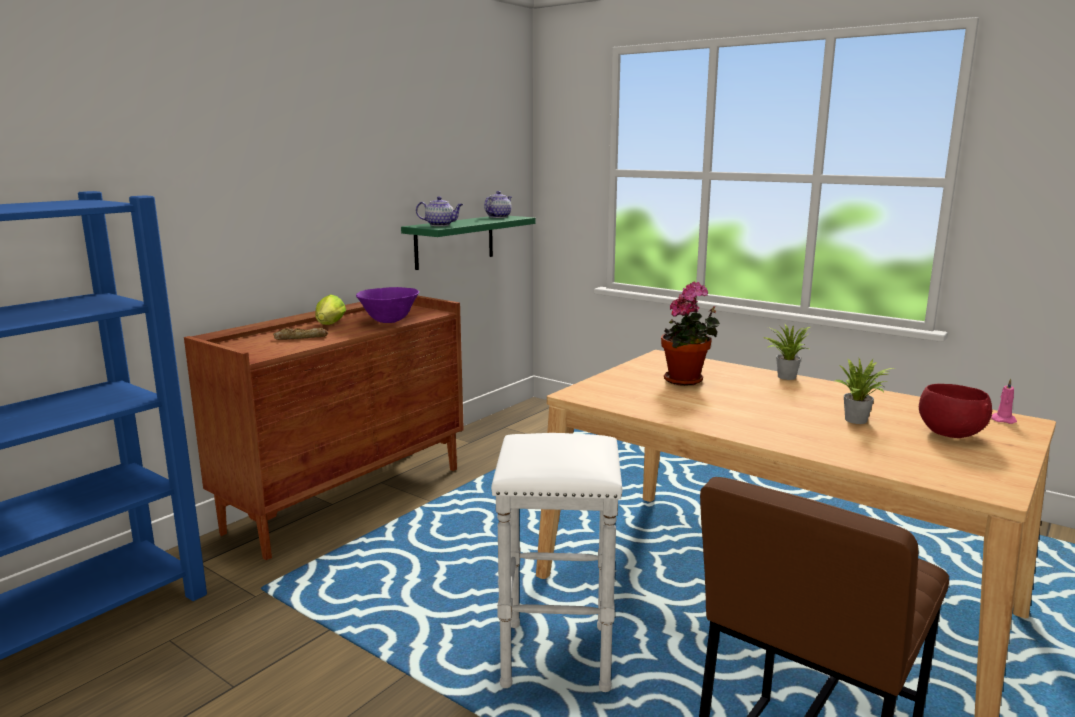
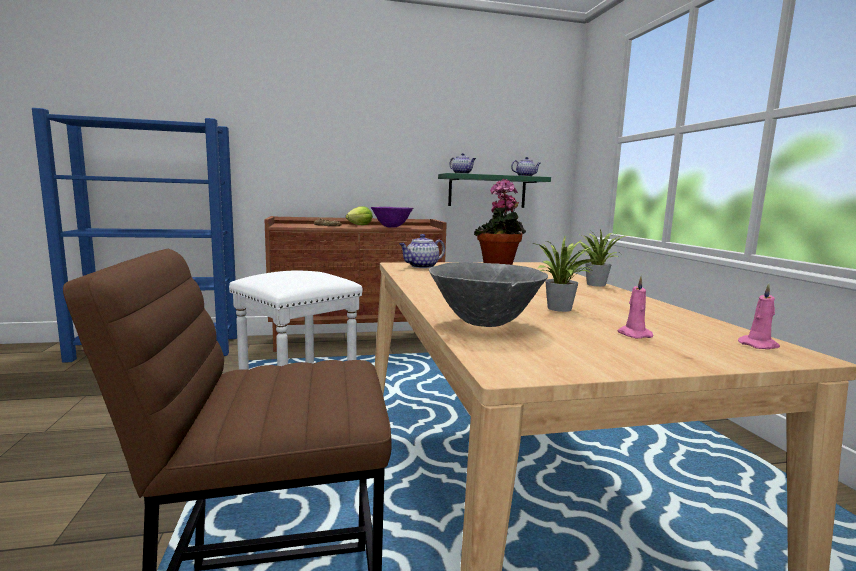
camera: 40 degrees right, 5 degrees down
(606, 391) = (421, 266): none -> teapot
(877, 456) = (486, 324): none -> grey bowl
(949, 433) = (633, 334): red bowl -> pink candle

